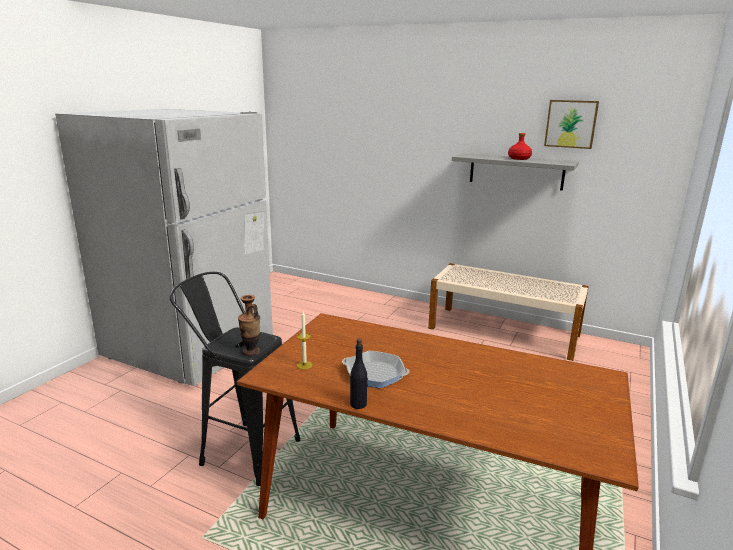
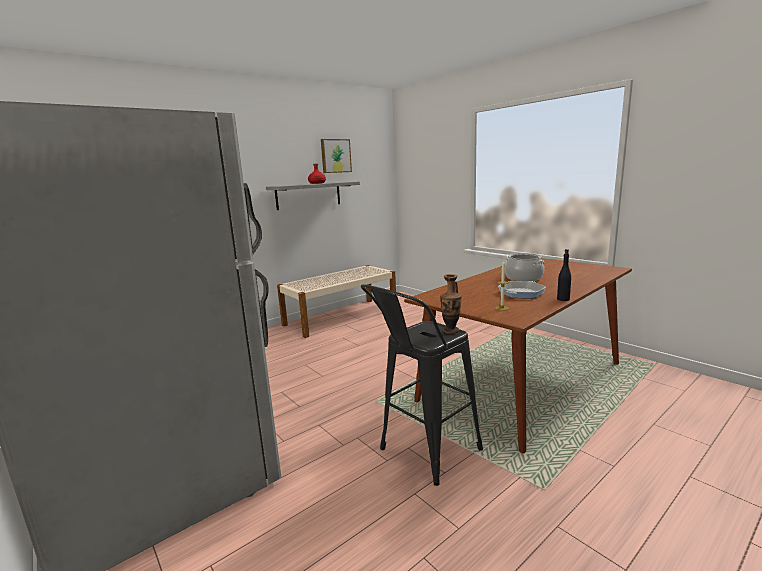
camera: 65 degrees left, 5 degrees down
(458, 372) = (524, 278): none -> cooking pot

